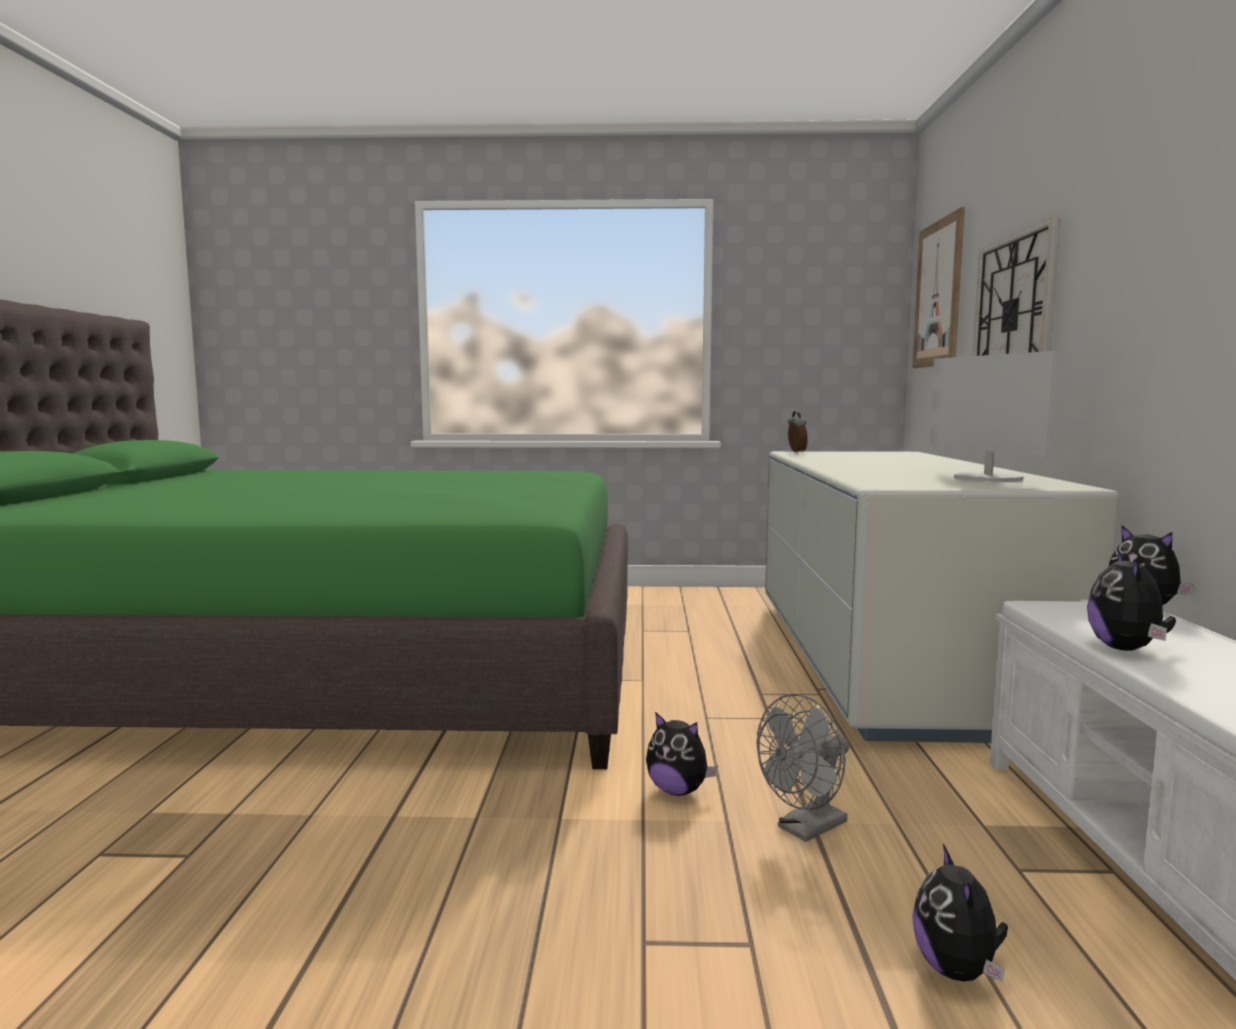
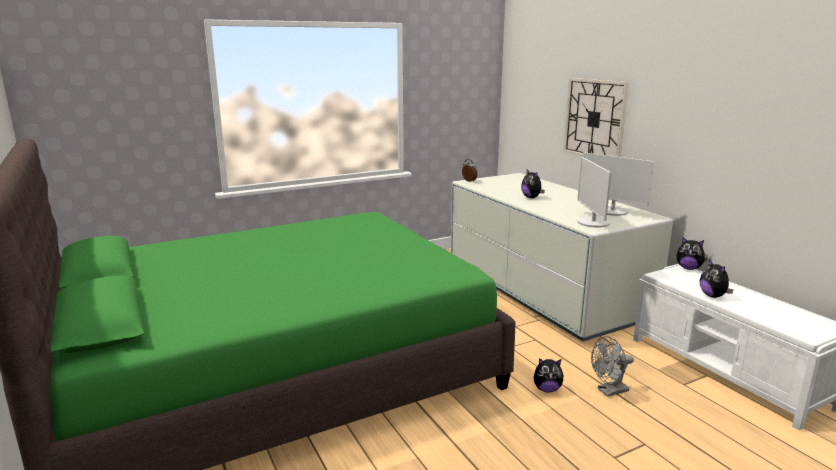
camera: 30 degrees left, 10 degrees up
(805, 829) = (609, 391): grey fan -> grey fan turned 45 degrees clockwise
(902, 482) = (593, 223): none -> monitor
(938, 294) = (530, 88): picture -> none
(957, 970) = (704, 428): plush toy -> plush toy (531, 197)

